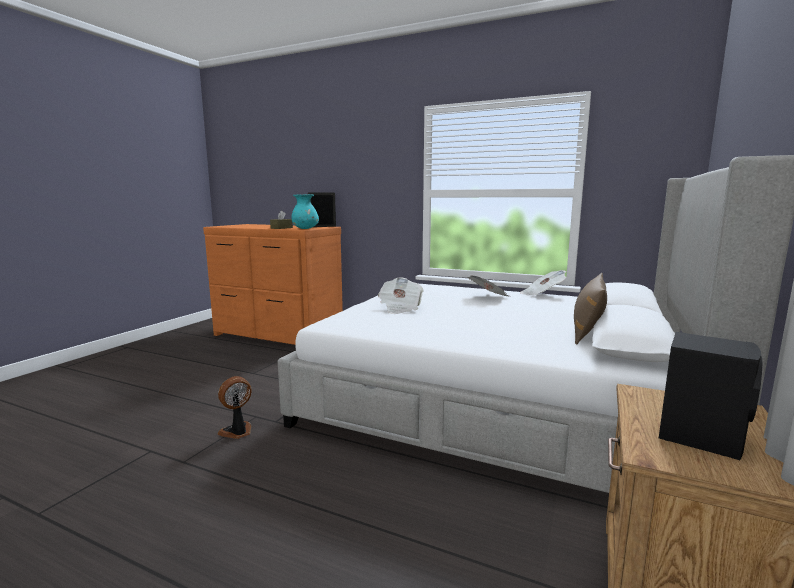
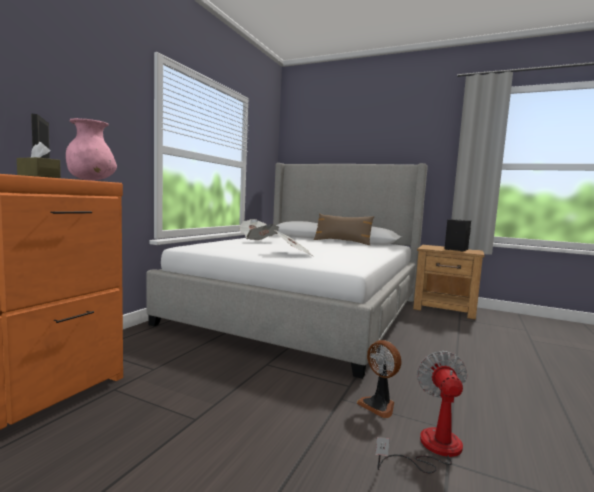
camera: 90 degrees left, 5 degrees down
(169, 446) = (431, 448): none -> fan
(305, 229) = (91, 180): turquoise vase -> pink vase

